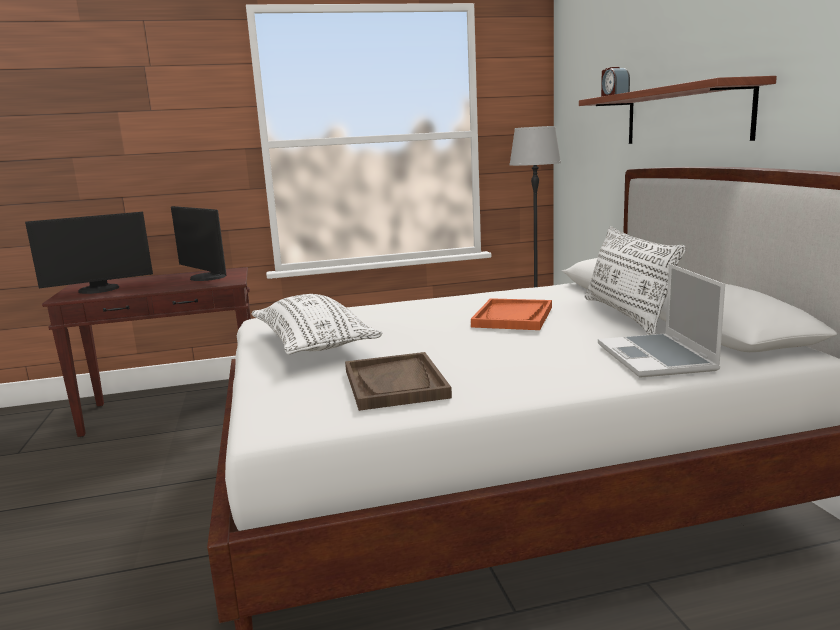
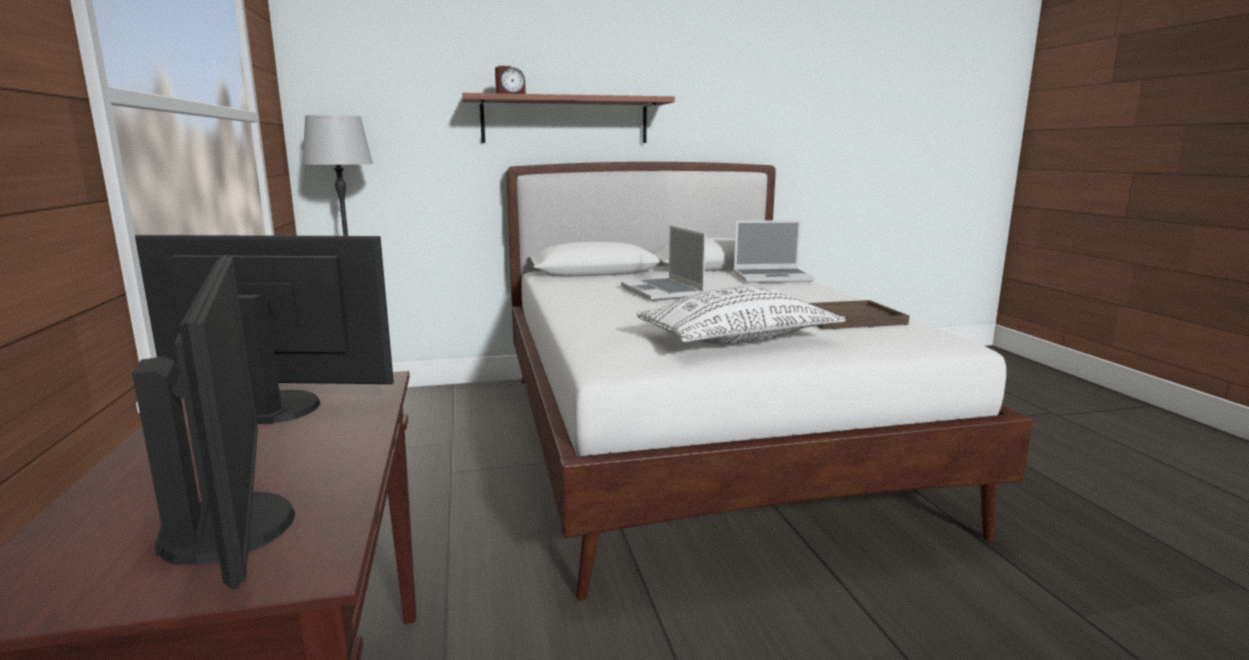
camera: 90 degrees left, 0 degrees up
(206, 277) = (275, 407): monitor -> monitor turned 135 degrees counterclockwise
(513, 317) = (663, 292): orange tray -> laptop
(626, 314) = (663, 275): white pillow -> none

